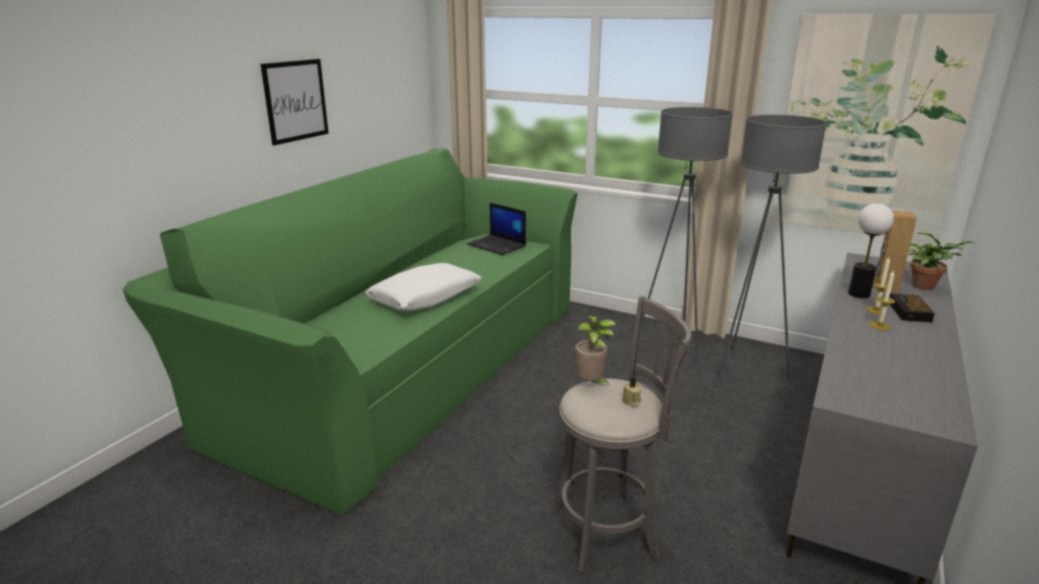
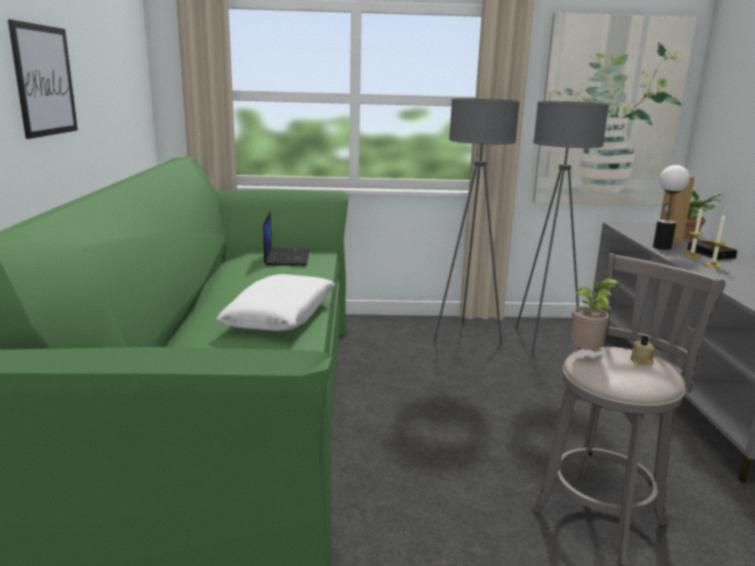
camera: 30 degrees left, 5 degrees down
(497, 245) = (286, 257): laptop -> laptop turned 105 degrees counterclockwise

